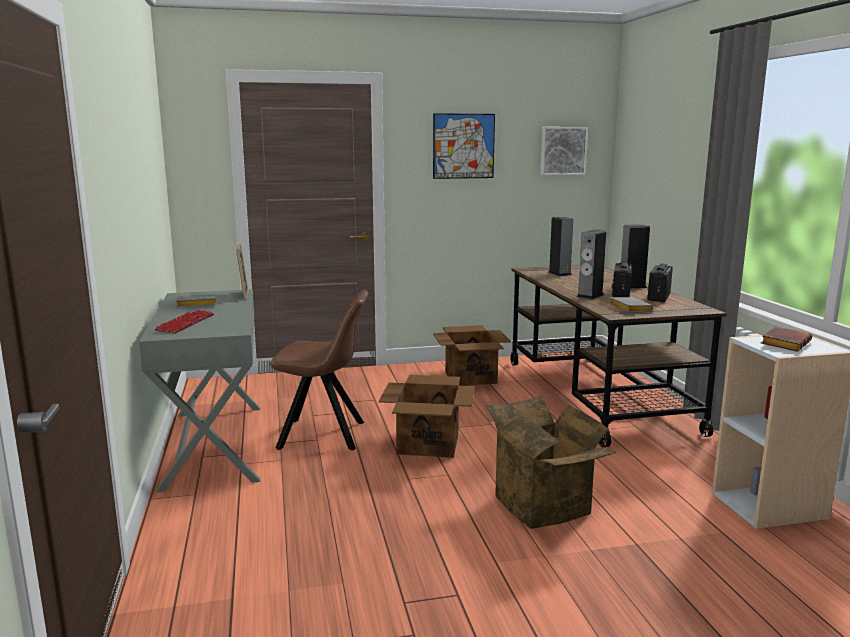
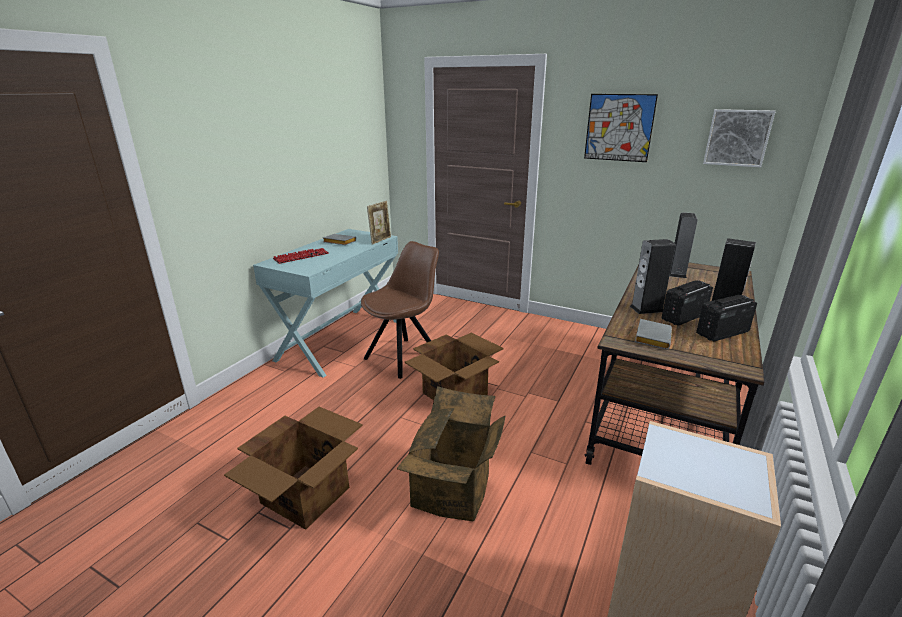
camera: 40 degrees right, 10 degrees up
(213, 444) = (340, 339): grey desk -> turquoise desk
(322, 435) = (403, 357): brown chair -> brown chair turned 90 degrees counterclockwise
(470, 377) = (575, 346): cardboard box -> cardboard box (306, 494)
(784, 343) = (698, 460): brown book -> none

